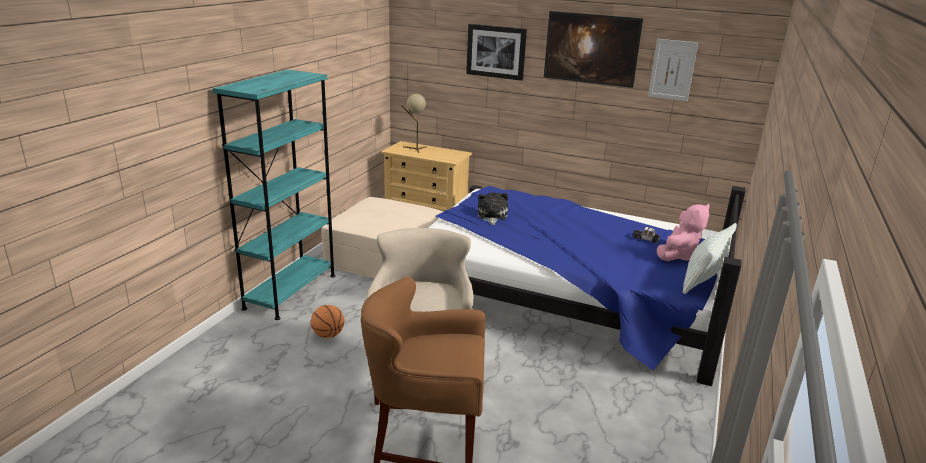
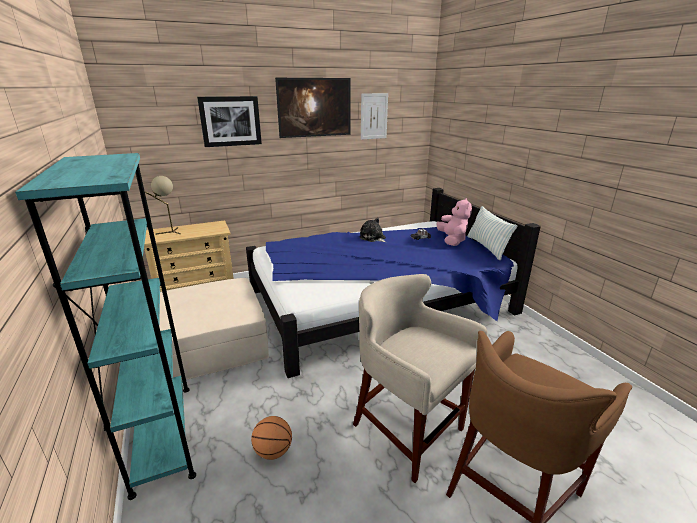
camera: 45 degrees left, 0 degrees up
(492, 216) = (313, 262): plush toy -> plush toy (373, 238)

